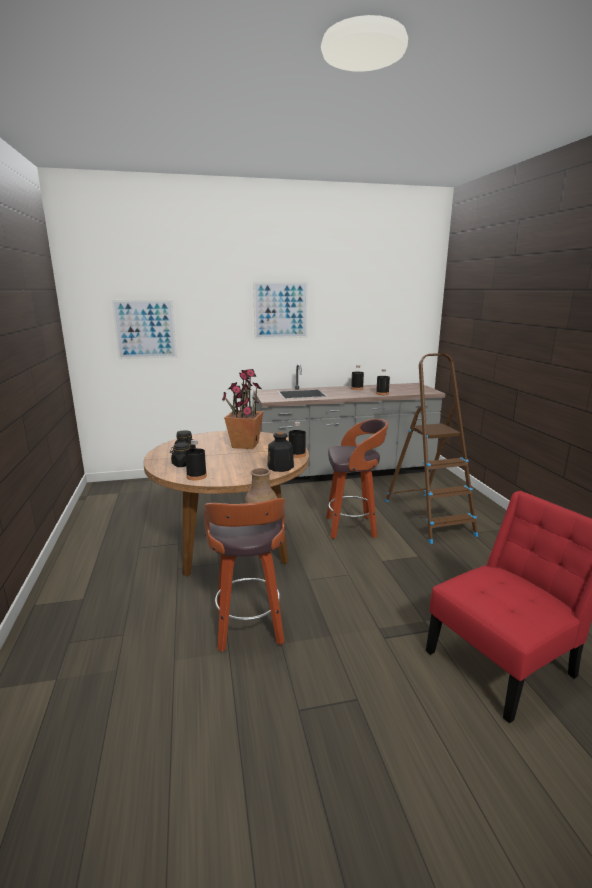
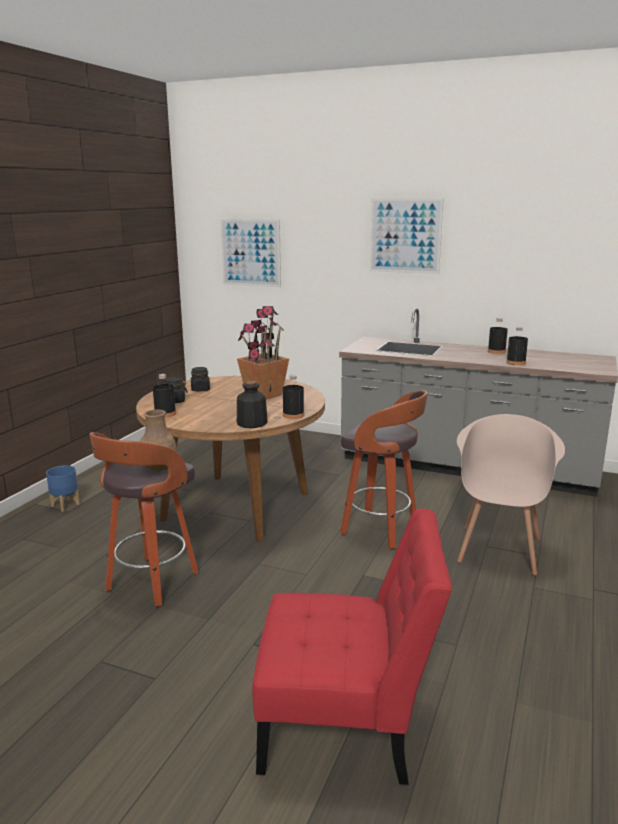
camera: 35 degrees right, 0 degrees up
(71, 595) = (65, 505): none -> blue planter
(428, 517) = (499, 549): brown step ladder -> beige chair

